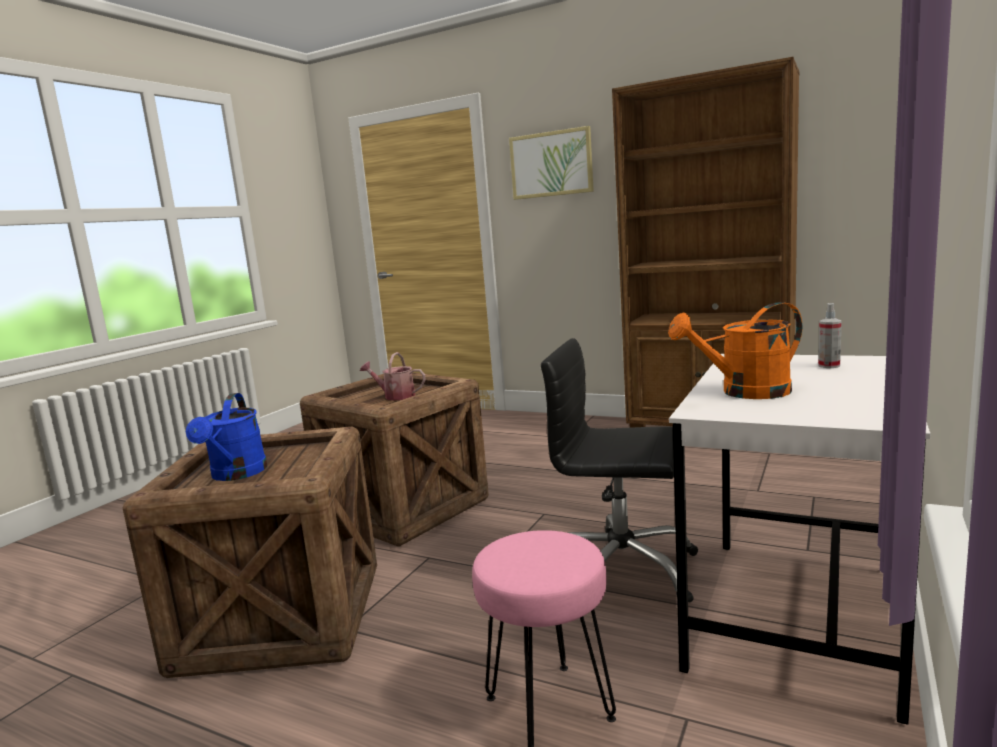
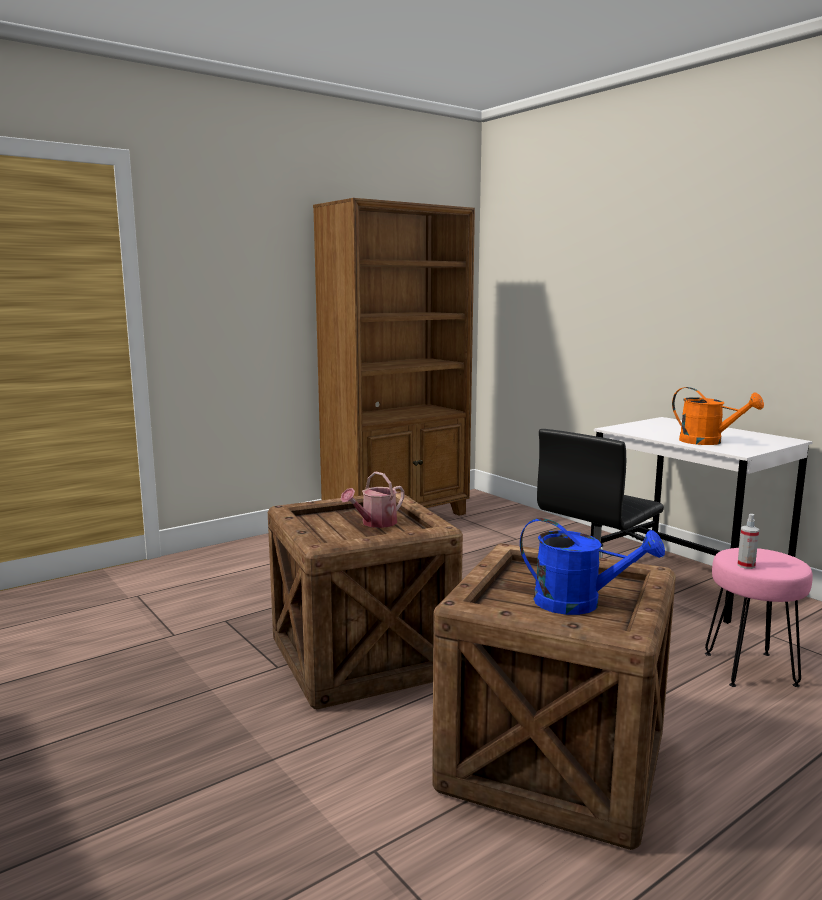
camera: 65 degrees left, 0 degrees up
(551, 164) = (224, 256): picture -> none
(744, 393) = (708, 442): orange watering can -> orange watering can turned 60 degrees counterclockwise
(829, 366) = (666, 425): spray bottle -> spray bottle (746, 565)

